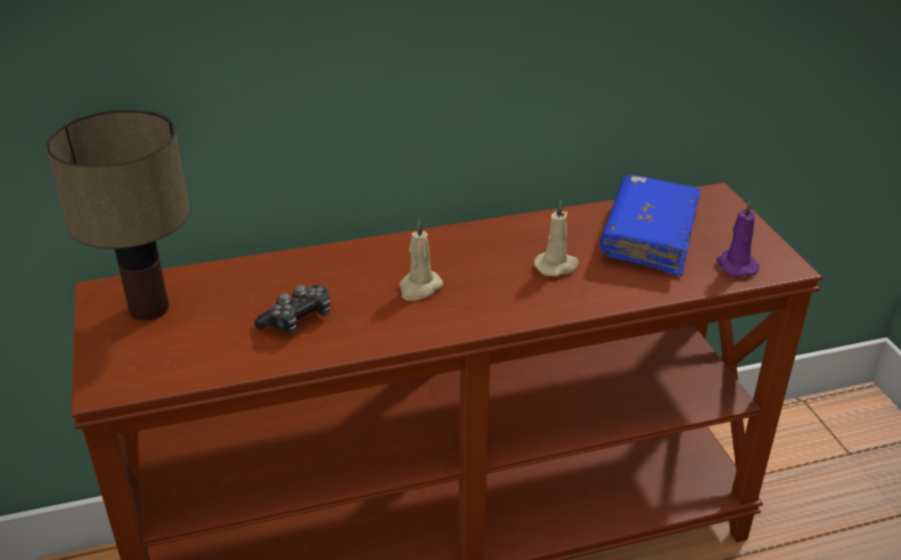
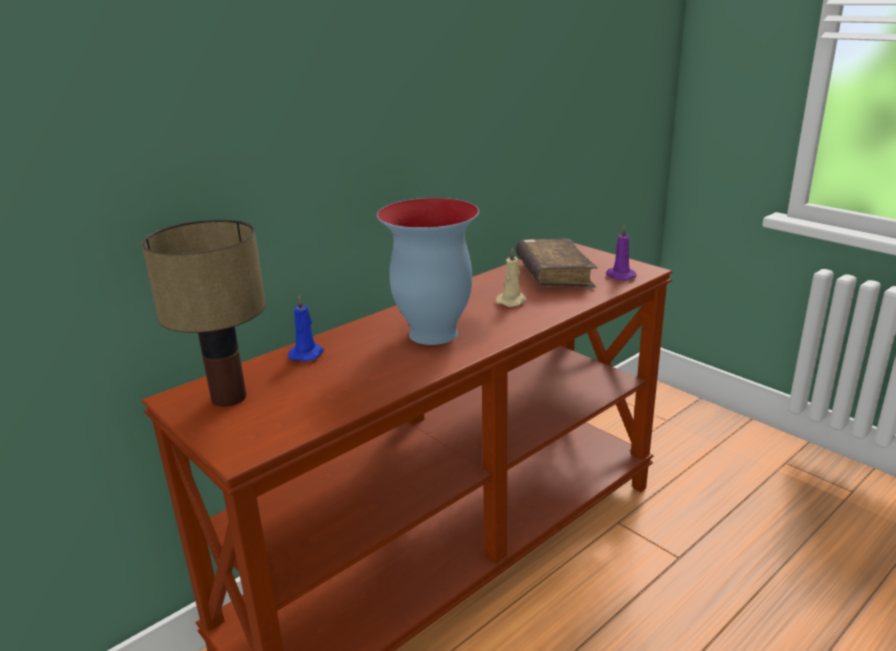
camera: 25 degrees left, 10 degrees down
(267, 273) = (307, 354): none -> blue candle
(297, 319) = (360, 372): game controller -> none
(419, 288) = (432, 334): beige candle -> vase
(649, 237) = (554, 275): blue book -> brown book

